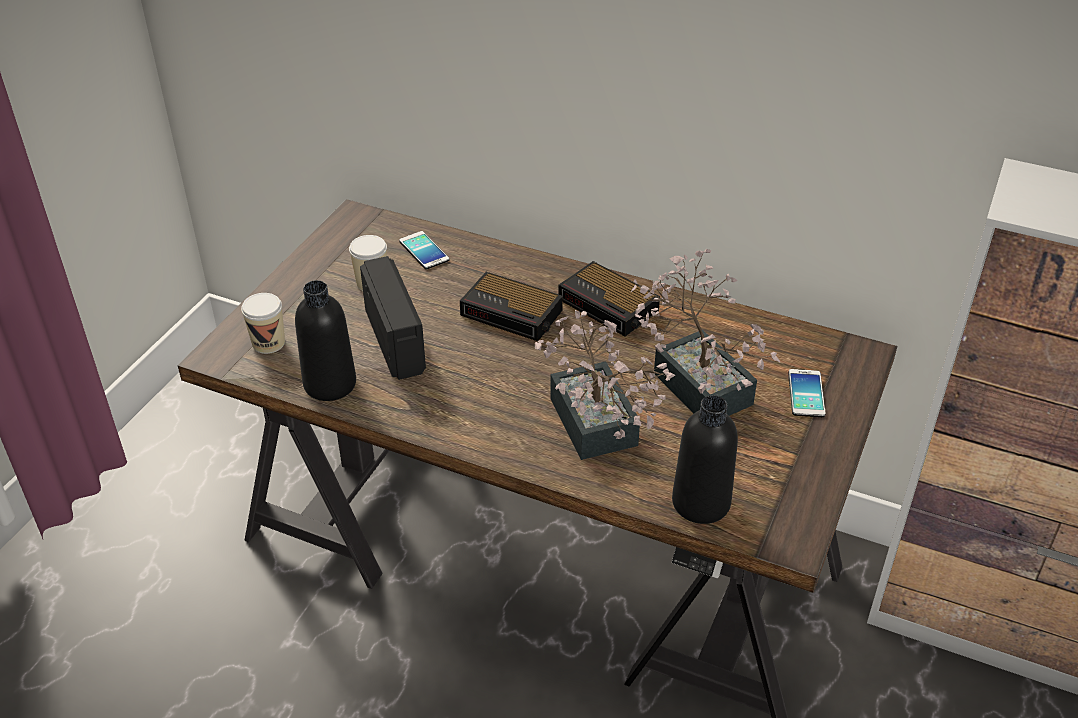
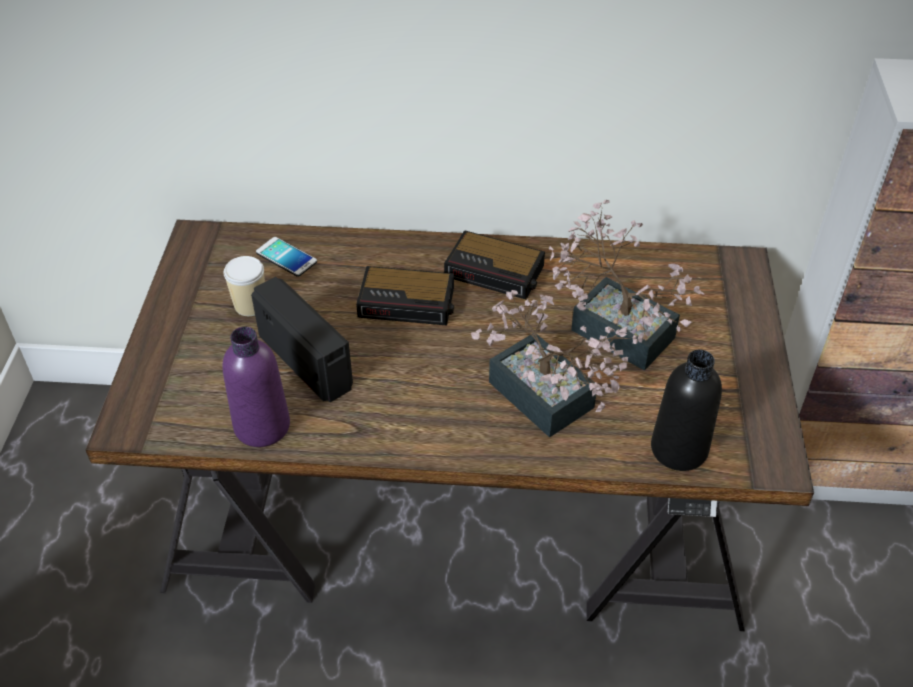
camera: 20 degrees left, 5 degrees up
(268, 343) = (174, 398): cup -> none
(330, 384) = (262, 426): black bottle -> purple bottle
(806, 394) = (714, 314): phone -> none

